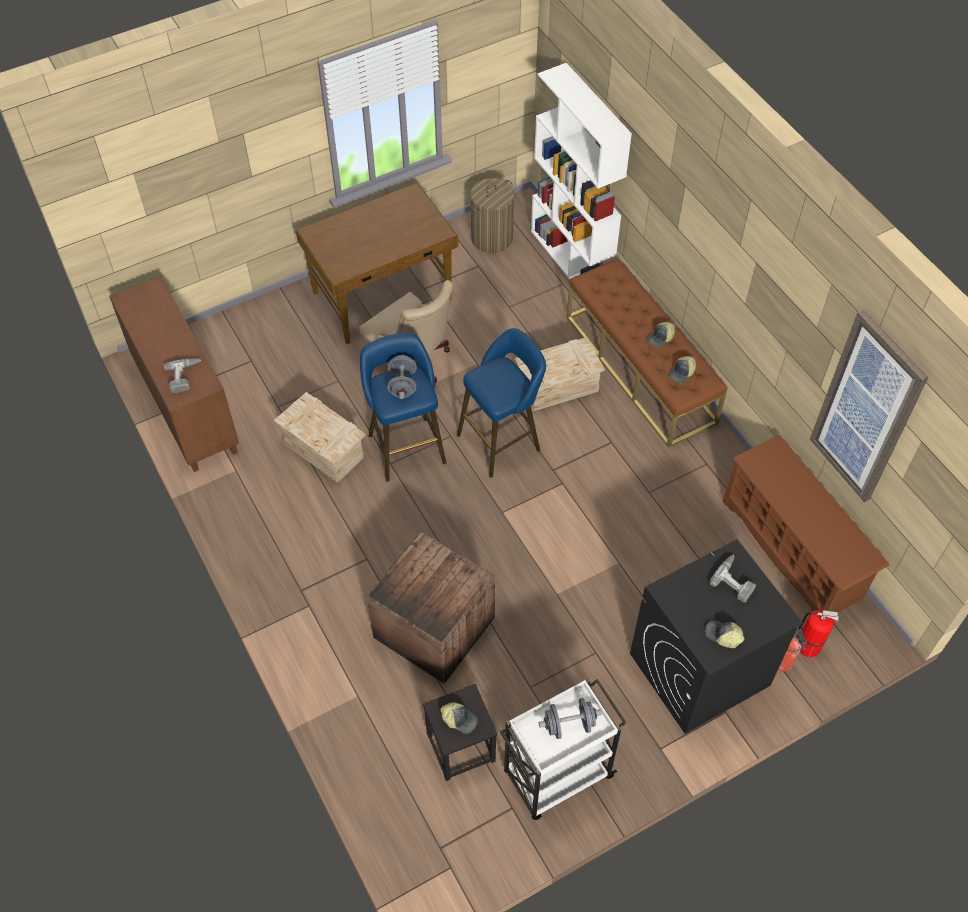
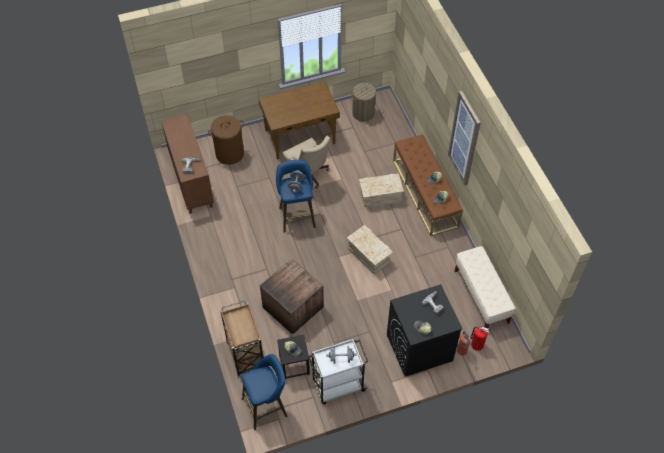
camera: 10 degrees right, 0 degrees up
(253, 345) = (229, 153): none -> brown laundry basket
(323, 450) = (255, 212): crate -> crate (368, 256)
(357, 741) = (245, 354): none -> brown cart
(502, 440) = (346, 220): blue stool -> blue stool (267, 406)
(571, 260) = (402, 130): white bookcase -> none
(792, 549) = (481, 297): brown shoe rack -> beige bench
(866, 409) = (513, 230): picture -> picture (464, 139)

